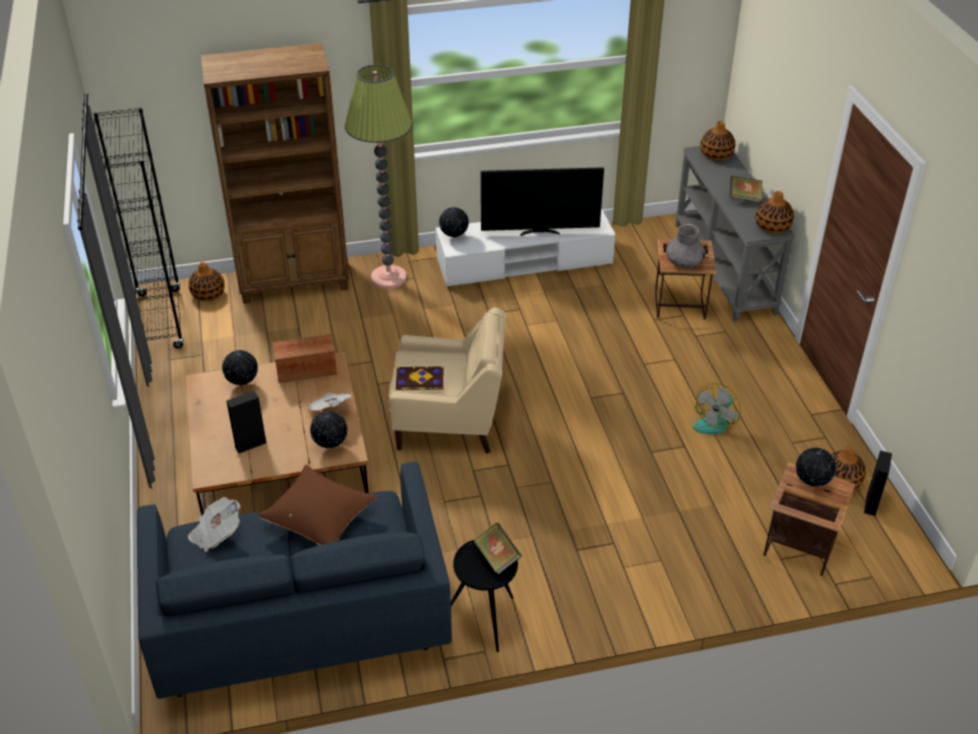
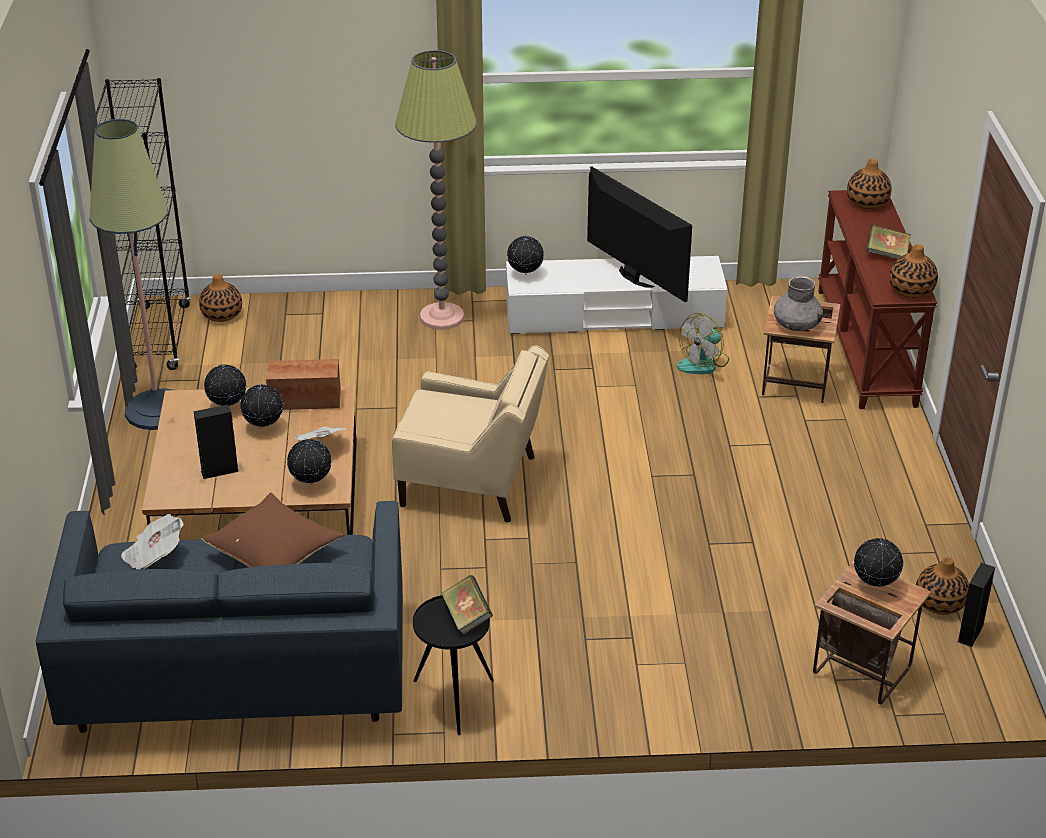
camera: 10 degrees right, 5 degrees down
(174, 386) = (158, 410): none -> floor lamp
(278, 399) = (264, 427): none -> globe
(294, 282) = (327, 311): brown bookcase -> none
(420, 380) = (434, 423): book -> none
(540, 232) = (633, 278): television -> television turned 135 degrees counterclockwise
(715, 421) = (800, 519): fan -> fan (703, 363)
(725, 268) = (867, 347): grey console table -> brown console table

